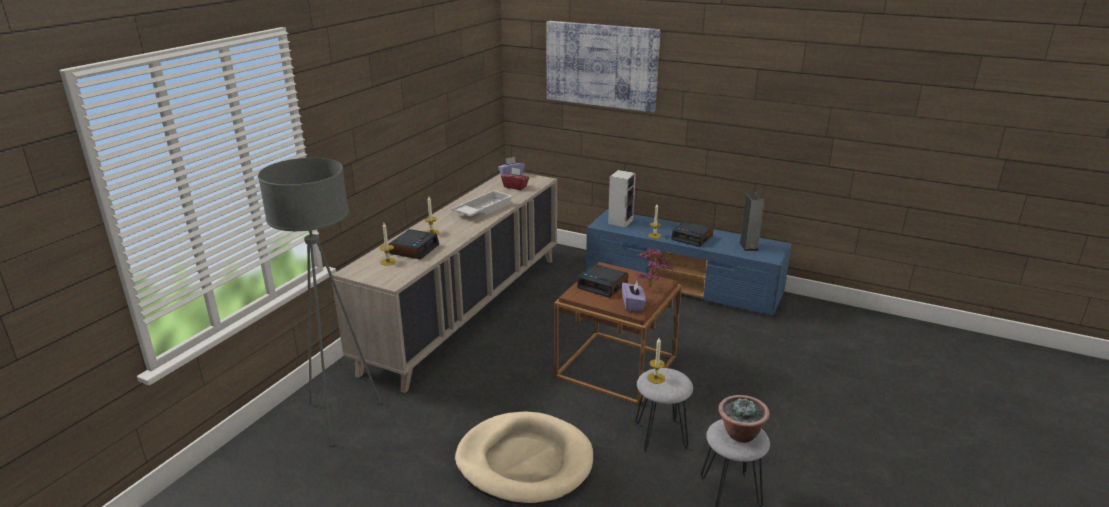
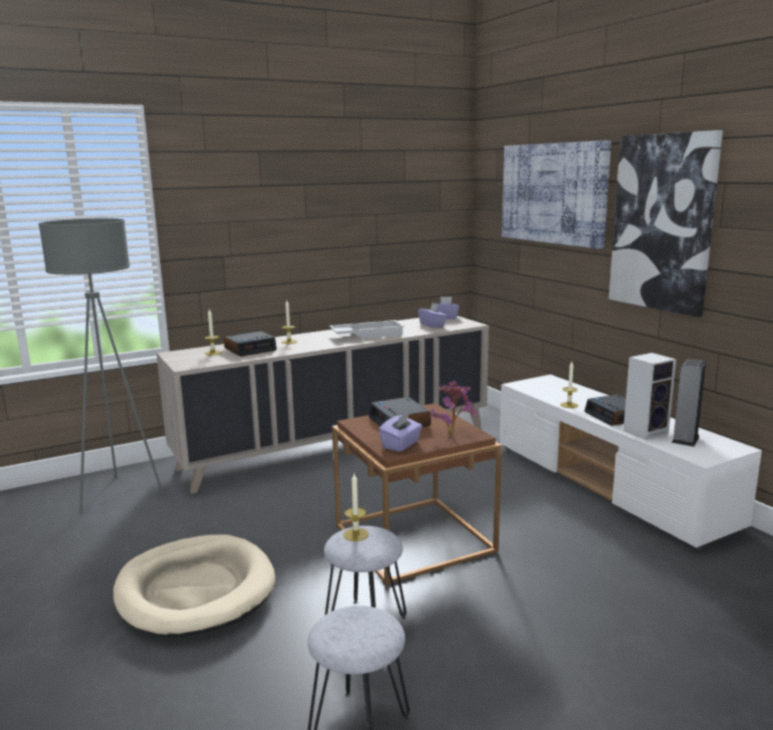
camera: 35 degrees right, 10 degrees down
(515, 187) = (432, 325): red tissue box -> purple tissue box
(620, 221) = (548, 386): speaker -> speaker (646, 432)
(683, 285) = (609, 484): blue tv stand -> white tv stand
(708, 94) = (662, 223): none -> picture
(740, 434) = (356, 630): potted plant -> none

